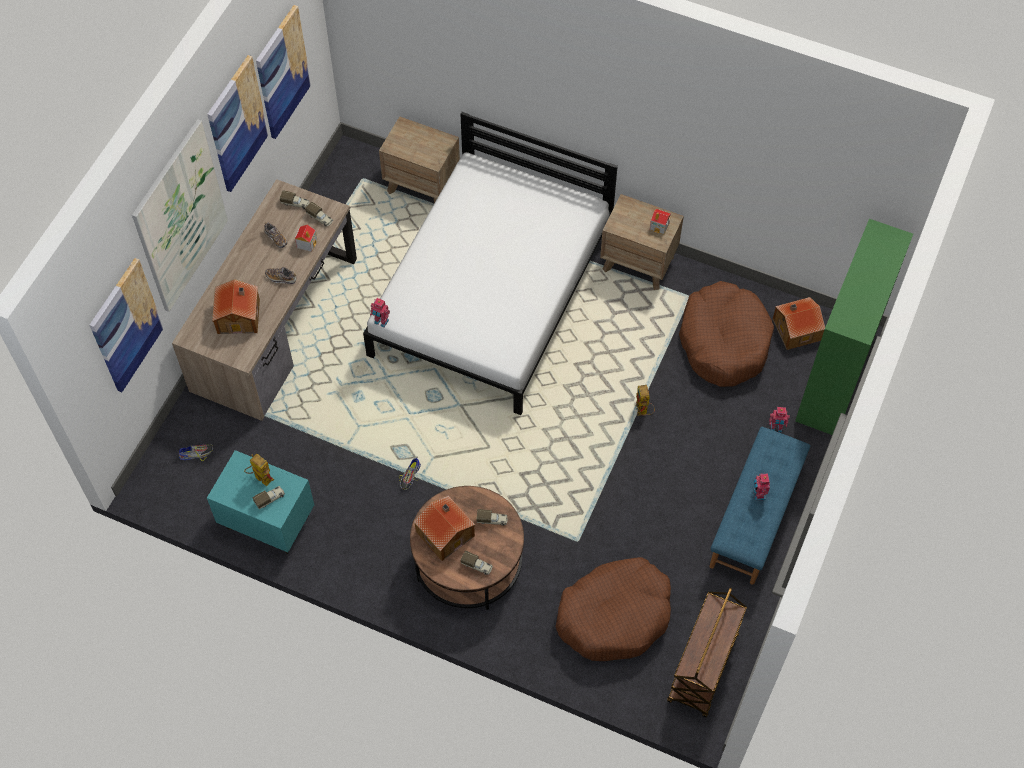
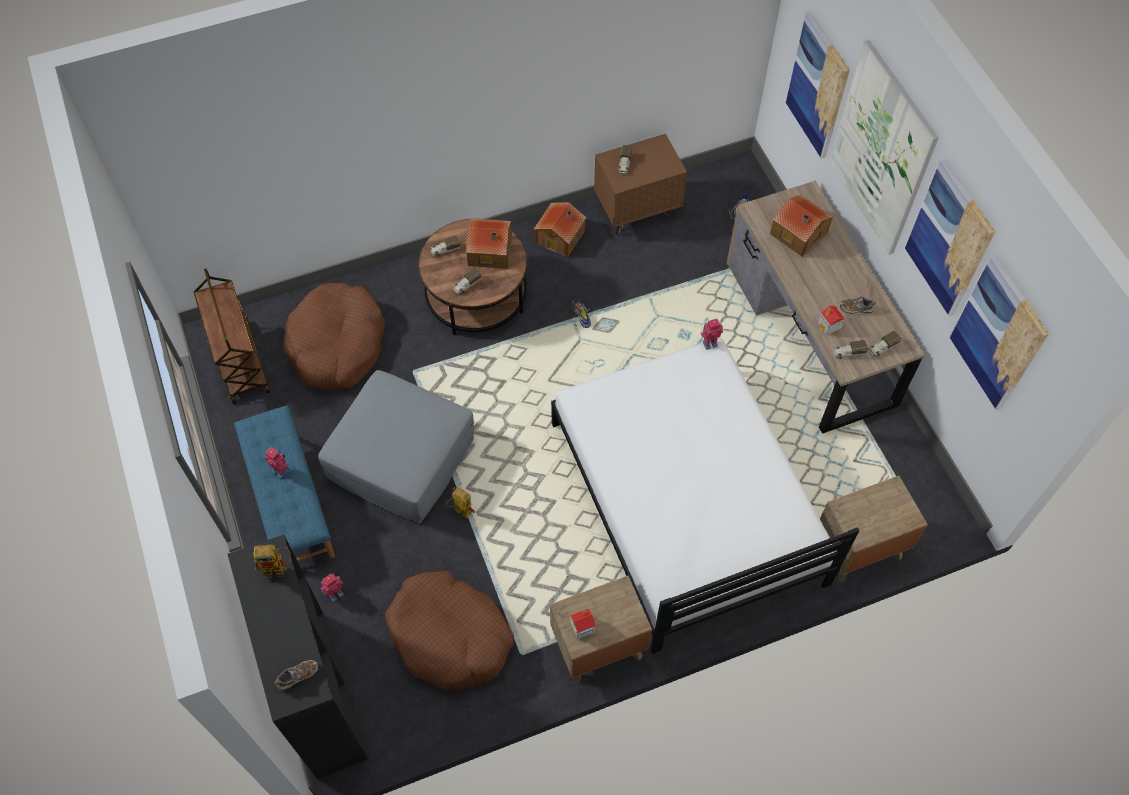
camera: 135 degrees right, 0 degrees up
(260, 477) = (648, 170): toy robot -> toy robot (279, 568)
(268, 523) = (637, 210): turquoise nightstand -> brown nightstand
(281, 278) = (809, 284): shoe -> shoe (297, 676)
(649, 481) = (401, 458): none -> grey ottoman
(795, 329) = (396, 709): toy house -> toy house (561, 237)
(837, 377) = (319, 693): green bookcase -> black bookcase

